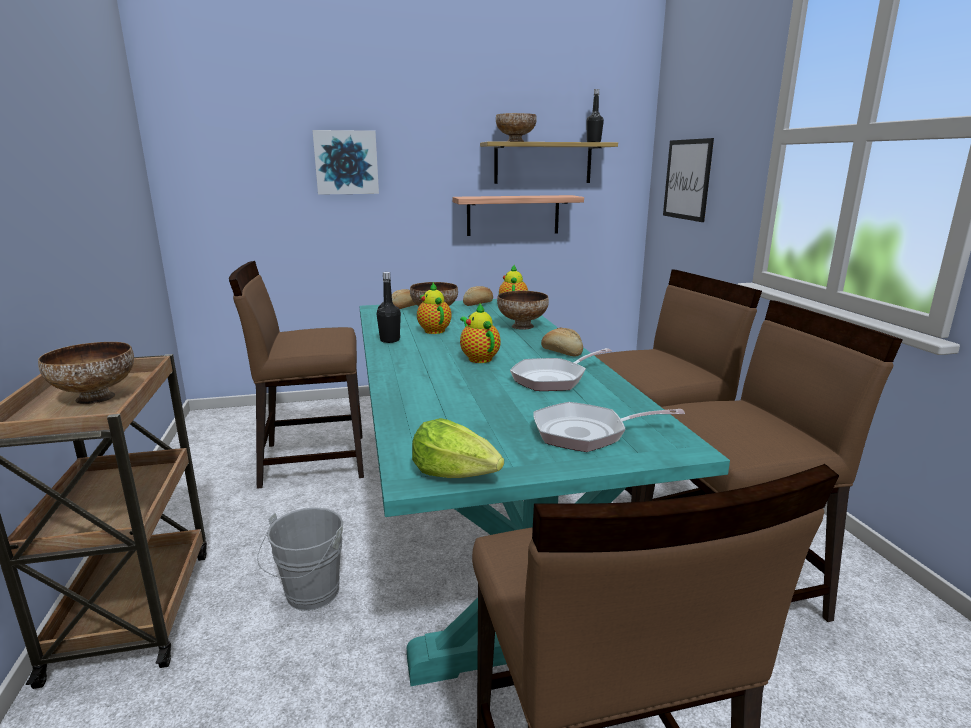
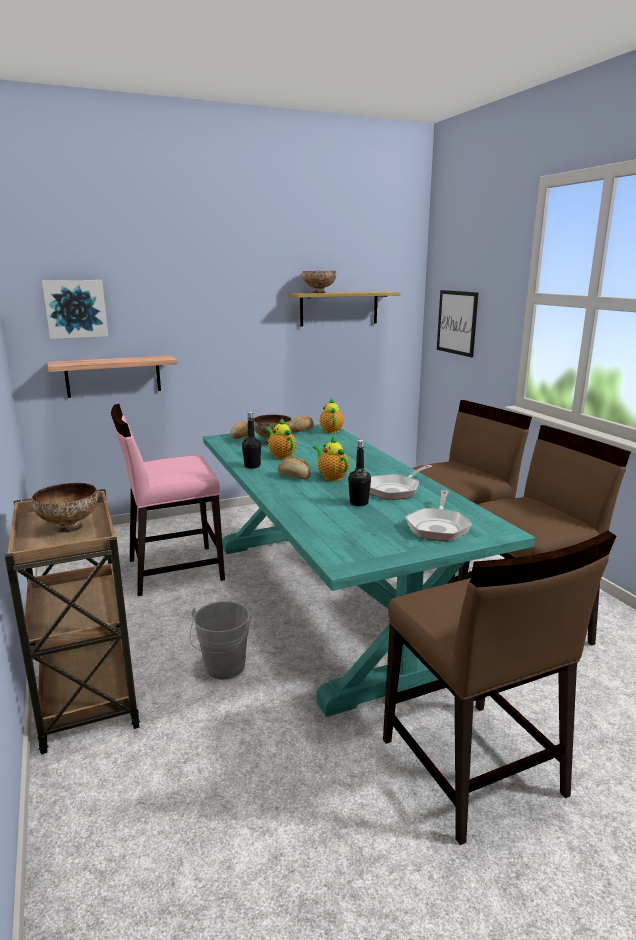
camera: 10 degrees left, 0 degrees up
(312, 460) = (174, 569): brown chair -> pink chair
(346, 162) = (177, 312): picture -> picture (75, 308)
(455, 473) = (367, 559): lettuce -> none
(513, 215) = (316, 352): shelf -> shelf (113, 376)
(522, 326) = (349, 448): bowl -> none
(562, 352) = (390, 469): bread -> bread (294, 476)
(586, 433) = (438, 527): frying pan -> frying pan turned 60 degrees counterclockwise
(593, 142) = (380, 291): black bottle -> black bottle (359, 503)

